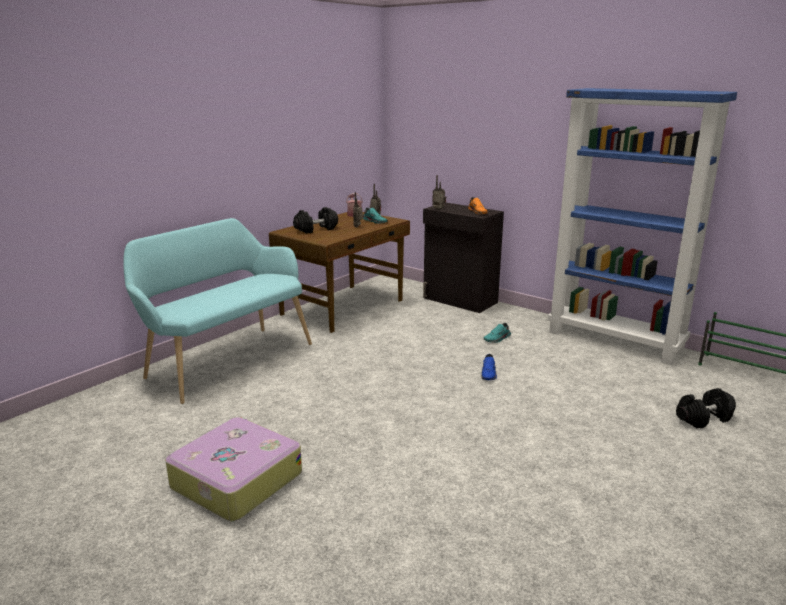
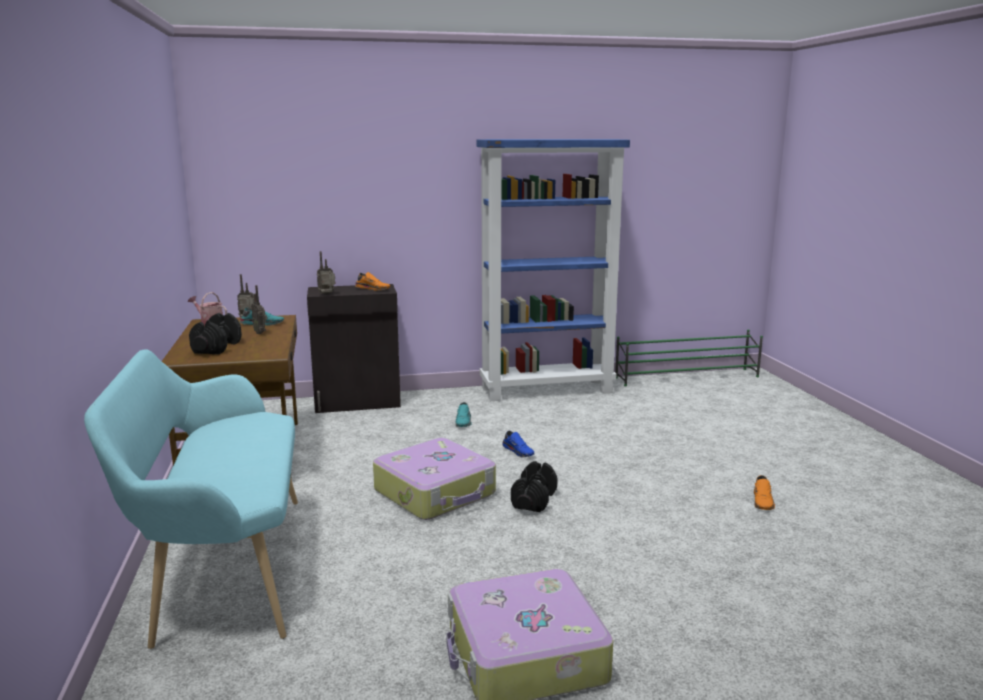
camera: 50 degrees left, 5 degrees down
(384, 374) = (436, 492): none -> suitcase
(595, 508) = (763, 502): none -> orange shoe
(703, 419) = (695, 419): black dumbbell -> black dumbbell (534, 500)

